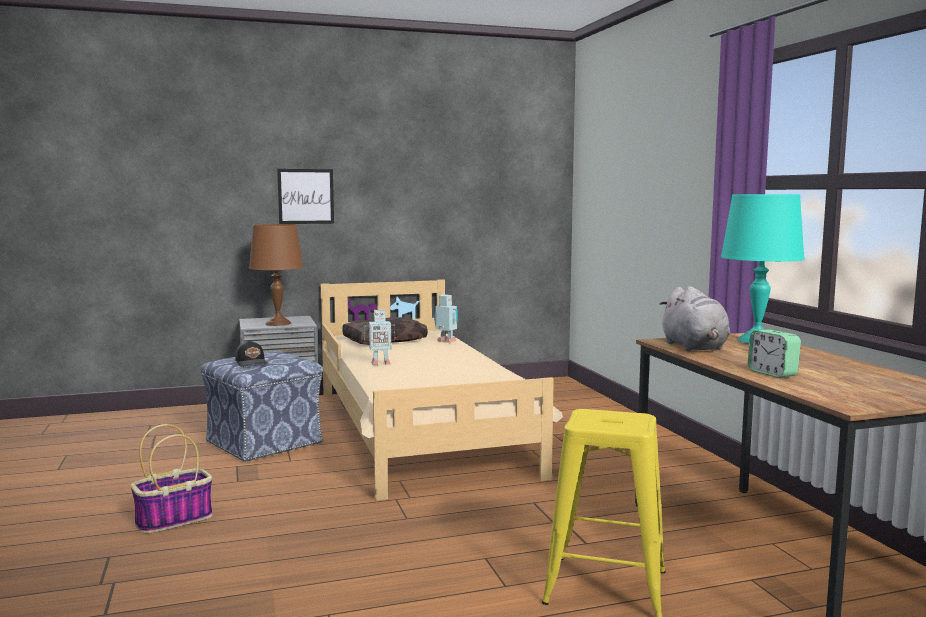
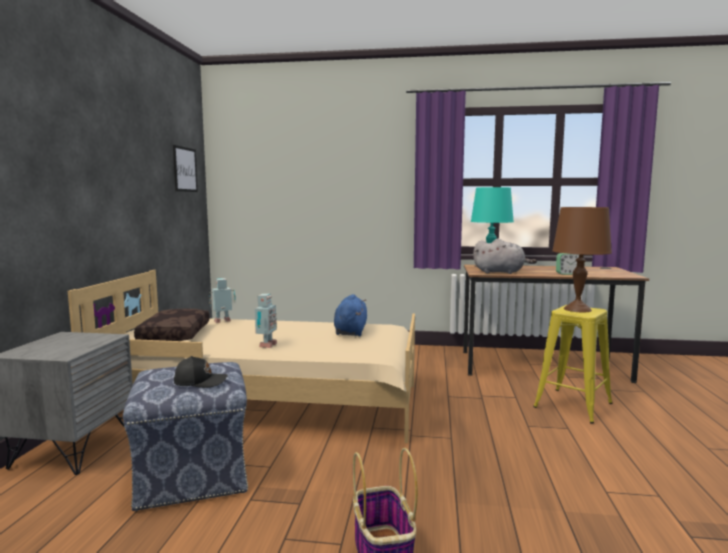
camera: 65 degrees left, 0 degrees up
(278, 323) = (79, 345): brown table lamp -> brown table lamp (578, 309)
(306, 196) = (44, 184): picture -> picture (185, 169)
(467, 376) = (350, 331): none -> blue plush toy

